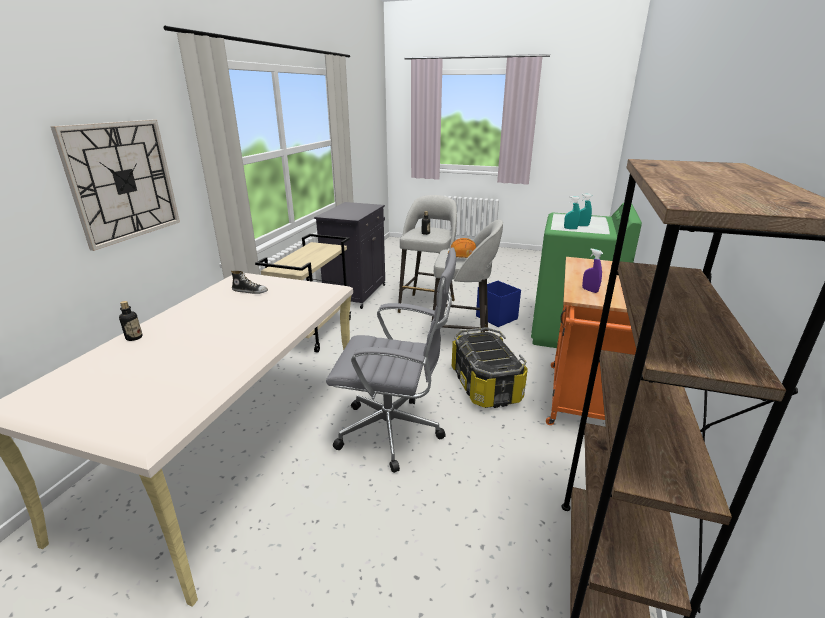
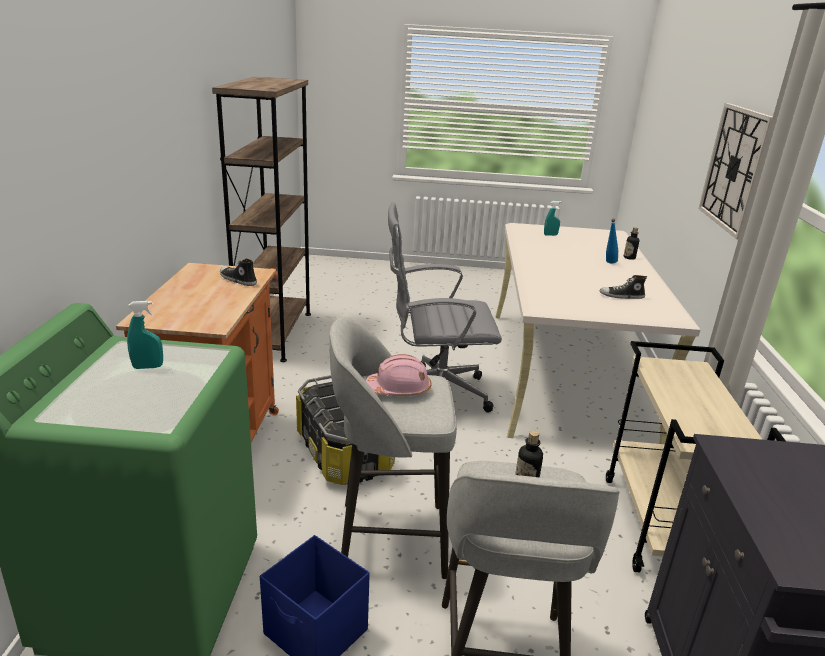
camera: 165 degrees right, 0 degrees up
(180, 329) = (608, 263): none -> blue bottle
(464, 257) = (399, 389): orange hard hat -> pink hard hat
(570, 228) = (186, 353): turquoise spray bottle -> turquoise spray bottle (550, 235)
(589, 290) = (237, 280): purple spray bottle -> shoe

